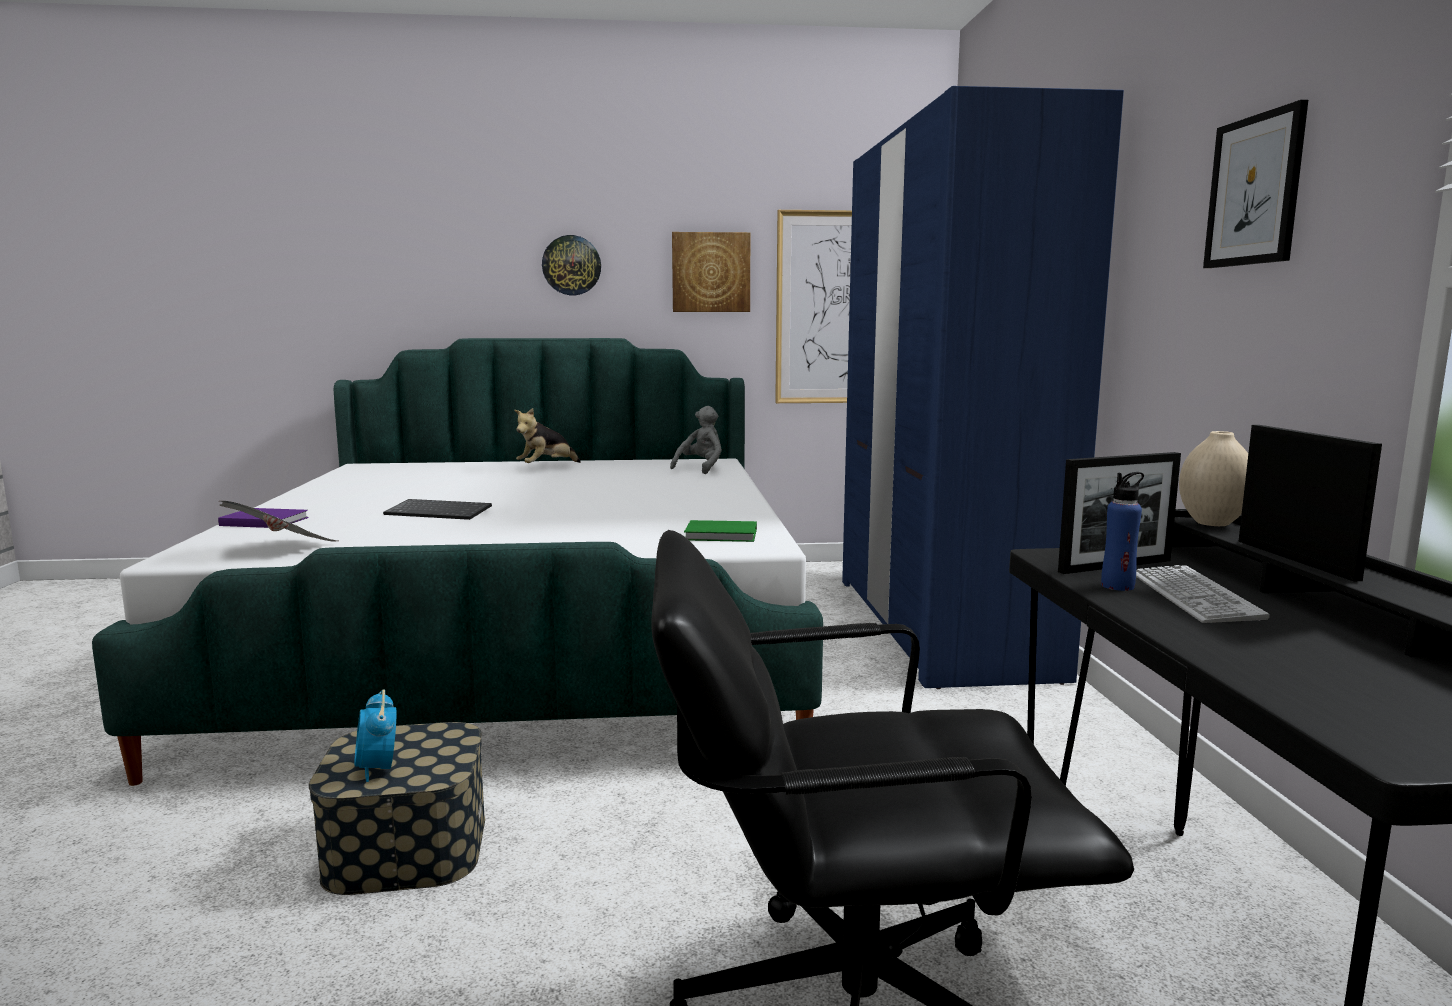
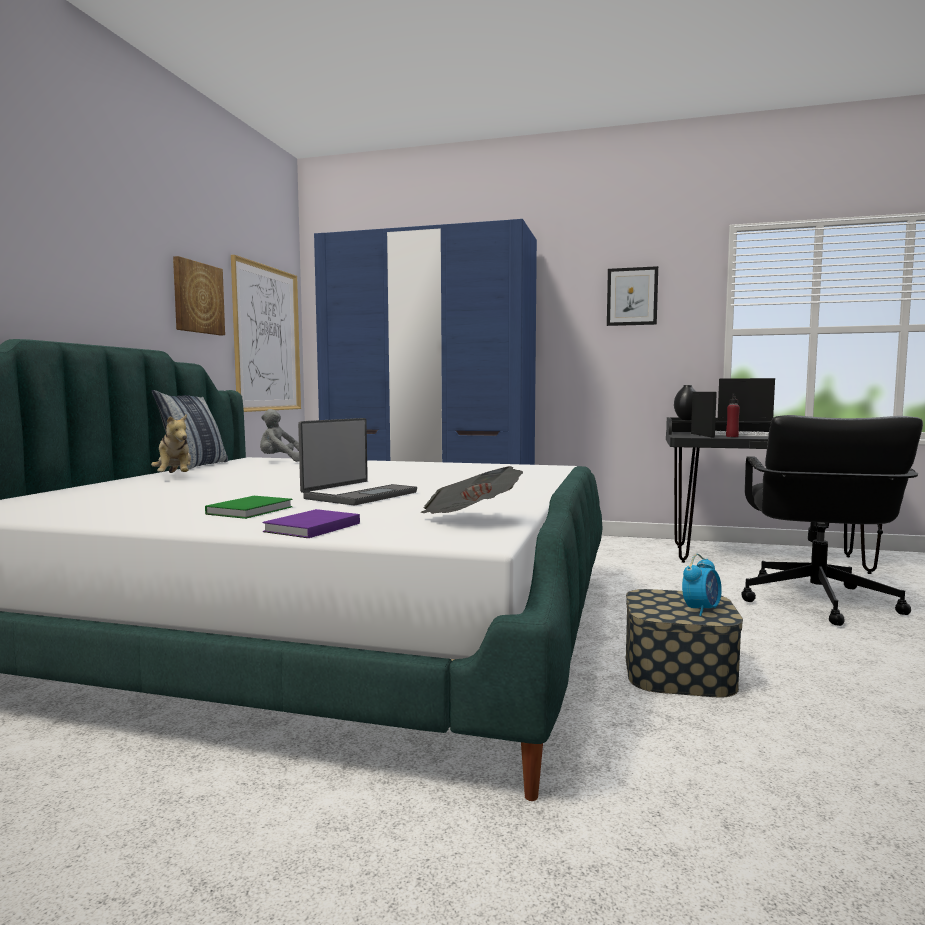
camera: 70 degrees left, 5 degrees down
(378, 769) = (701, 610): alarm clock -> alarm clock turned 45 degrees counterclockwise
(440, 512) = (359, 495): keyboard -> laptop
(571, 265) = (101, 271): wall clock -> none
(634, 459) = (195, 466): none -> pillow
(701, 468) = (281, 461): grey plush toy -> grey plush toy turned 45 degrees counterclockwise
(723, 535) = (522, 468): green book -> green book (252, 510)
(1117, 586) = (732, 436): blue bottle -> red bottle
(1211, 523) = (686, 419): beige vase -> black vase

